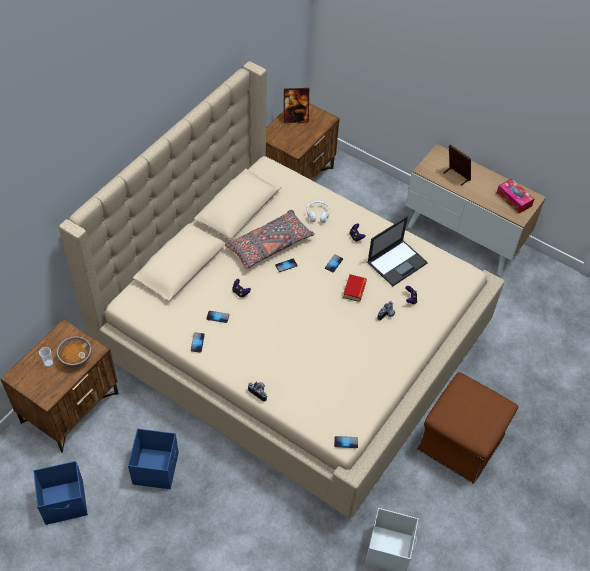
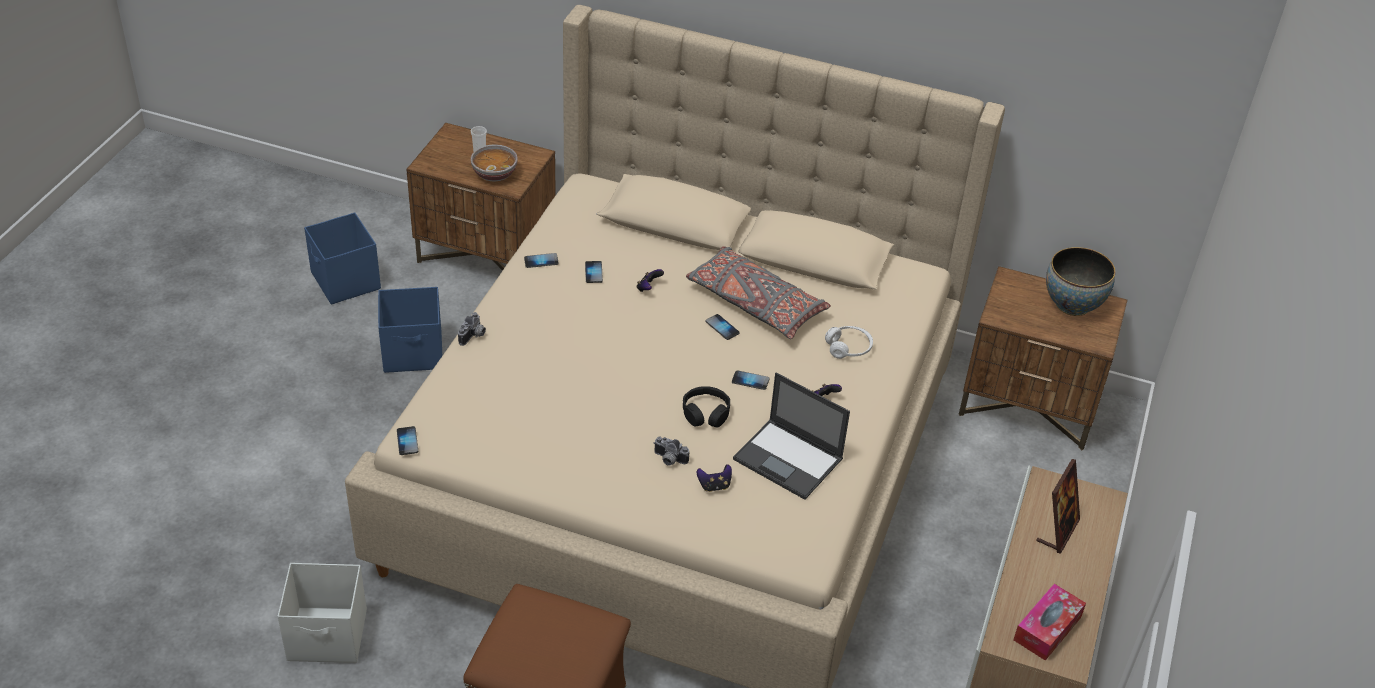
camera: 75 degrees right, 10 degrees down
(295, 118) = (1072, 304): picture frame -> bowl
(354, 290) = (705, 413): book -> black headphones

